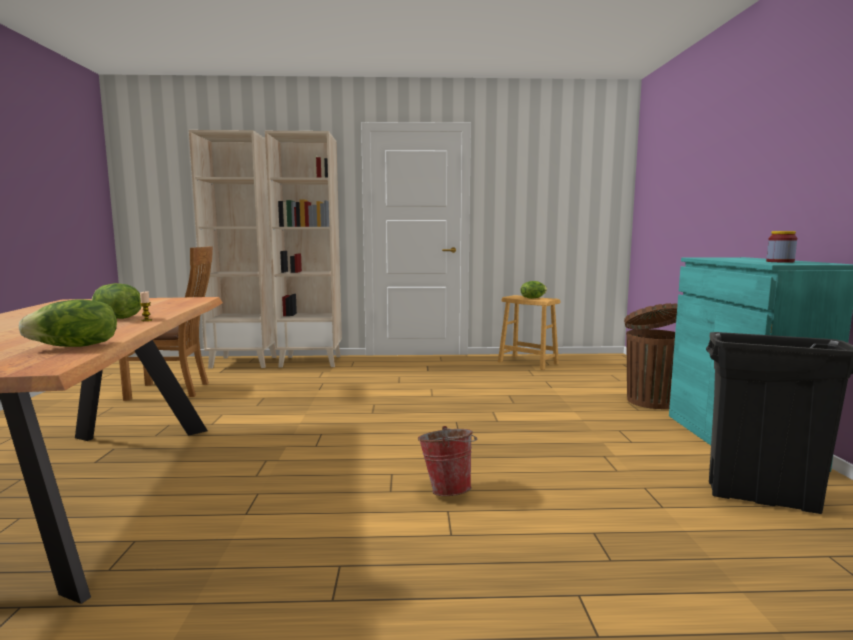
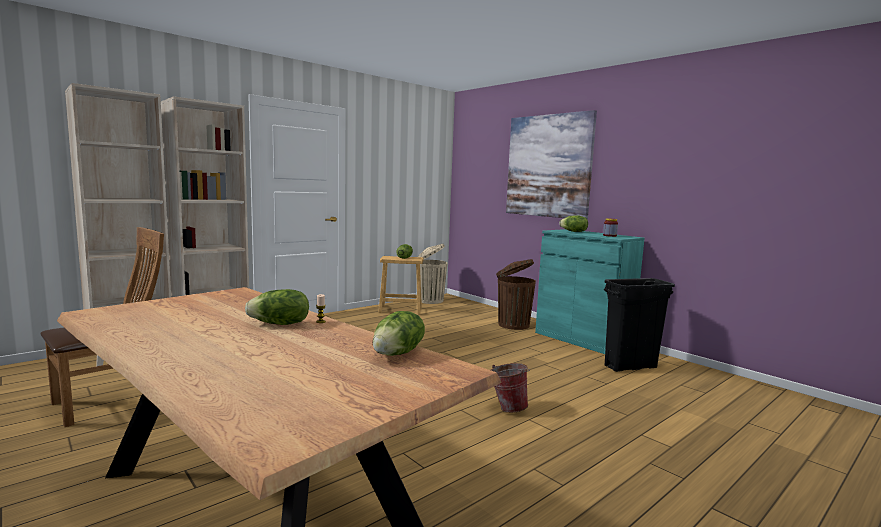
camera: 40 degrees left, 0 degrees up
(583, 358) = (429, 300): none -> beige trash can
(730, 158) = (548, 166): none -> picture
(734, 258) = (574, 231): none -> lettuce

